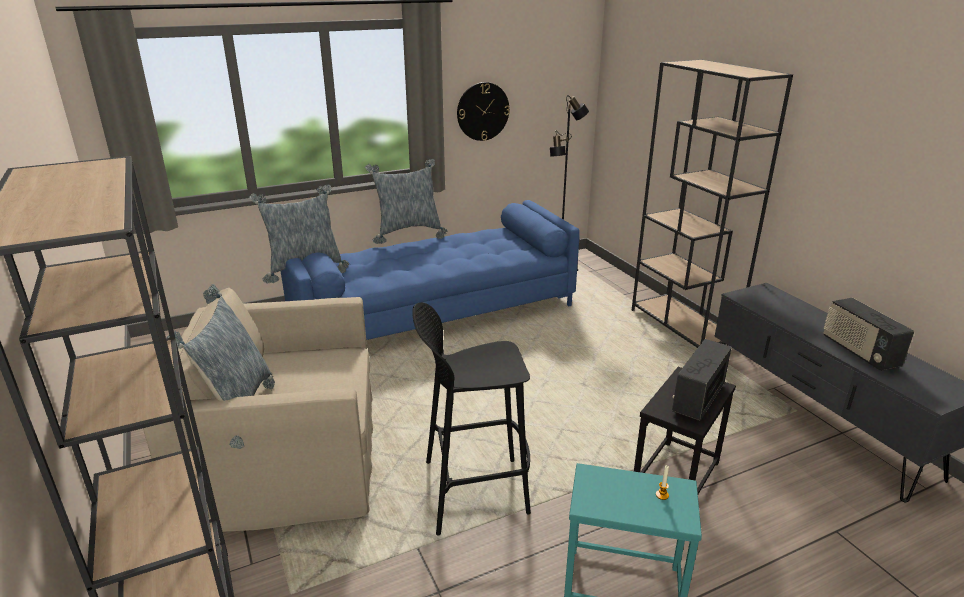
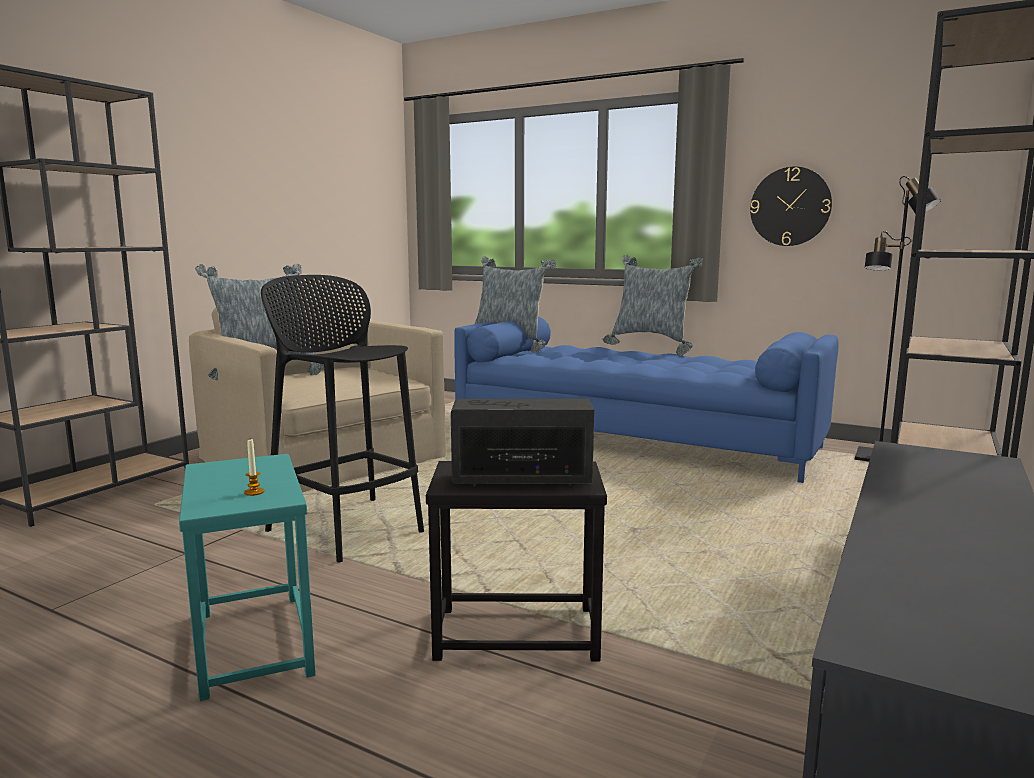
camera: 55 degrees right, 15 degrees down
(859, 352) = (926, 548): radio -> none

